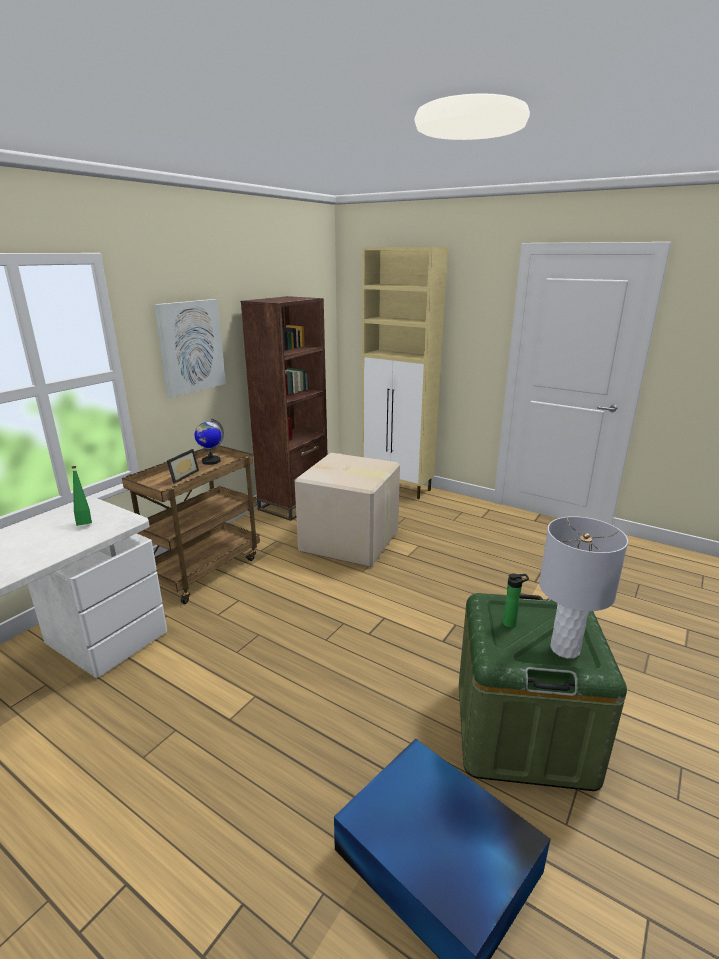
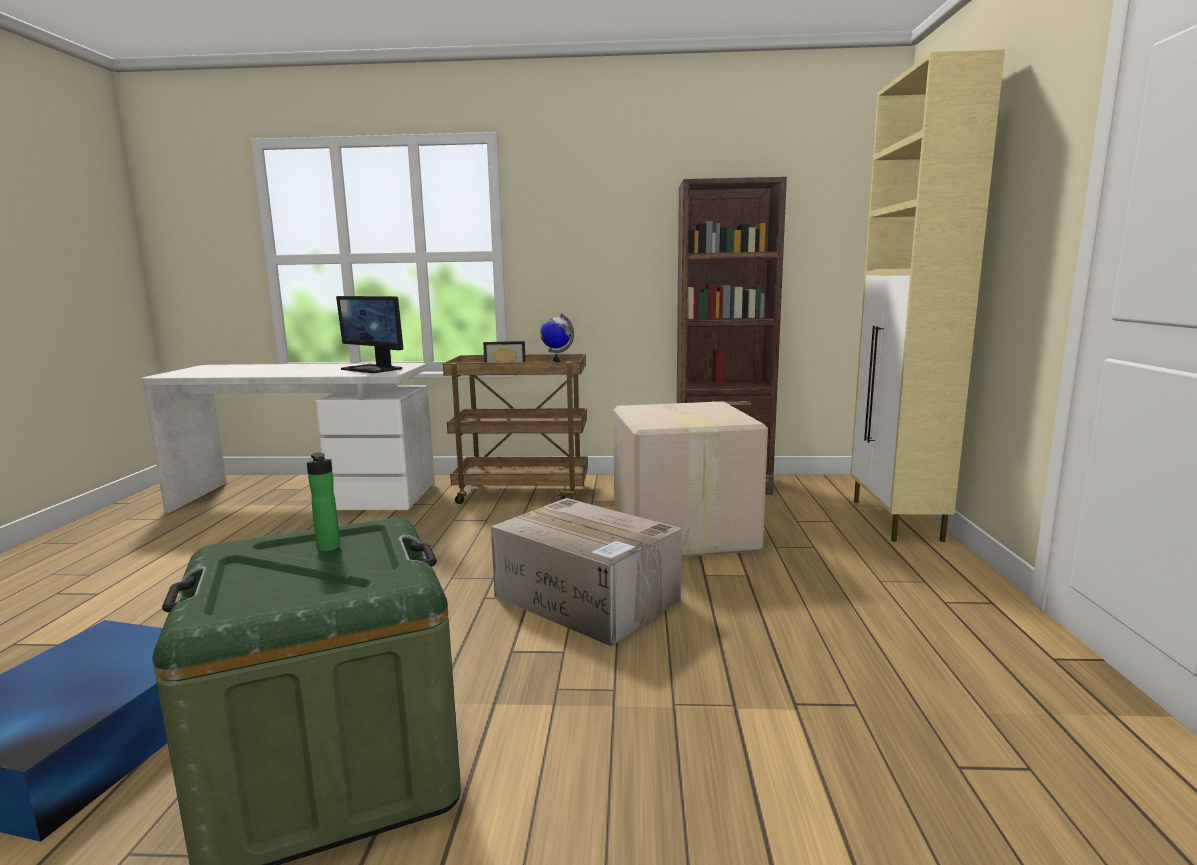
camera: 60 degrees right, 10 degrees down
(84, 522) = (373, 369): green bottle -> monitor
(191, 347) = (596, 239): picture -> none
(403, 598) = (589, 599): none -> cardboard box
(564, 648) = (261, 585): grey table lamp -> none

